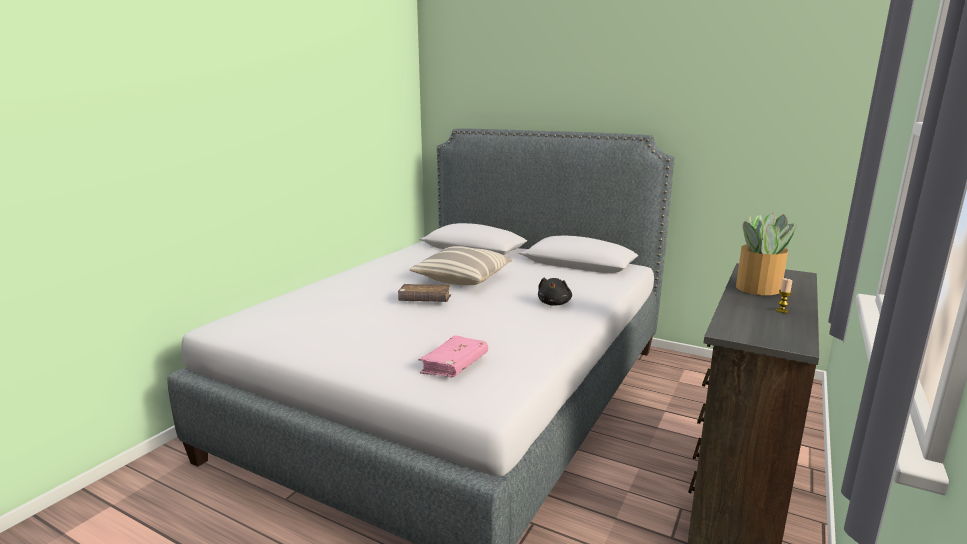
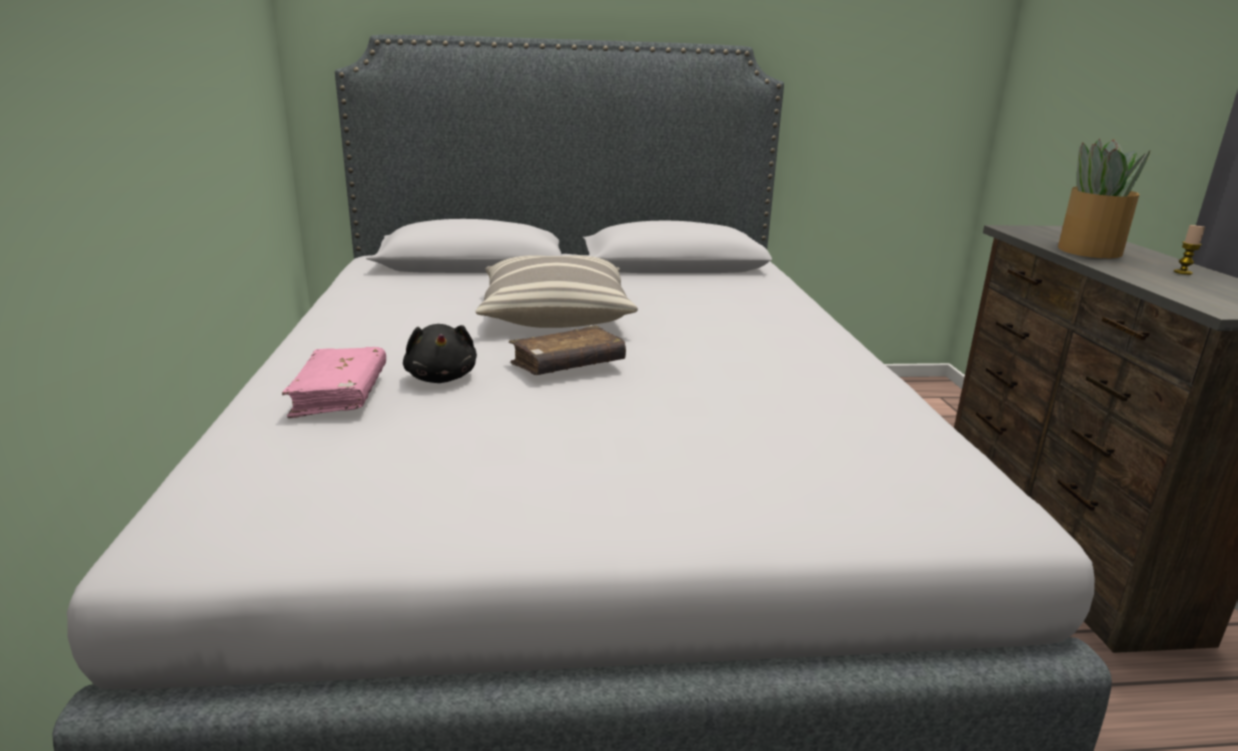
camera: 35 degrees left, 5 degrees up
(454, 365) = (837, 467): pink book -> pink book (340, 395)
(554, 303) = (763, 329): black plush toy -> black plush toy (441, 378)

